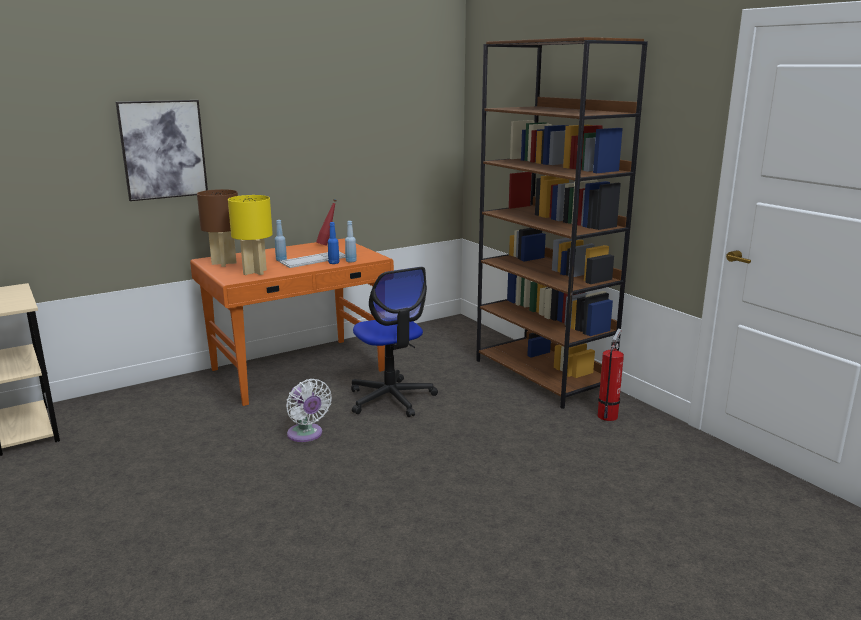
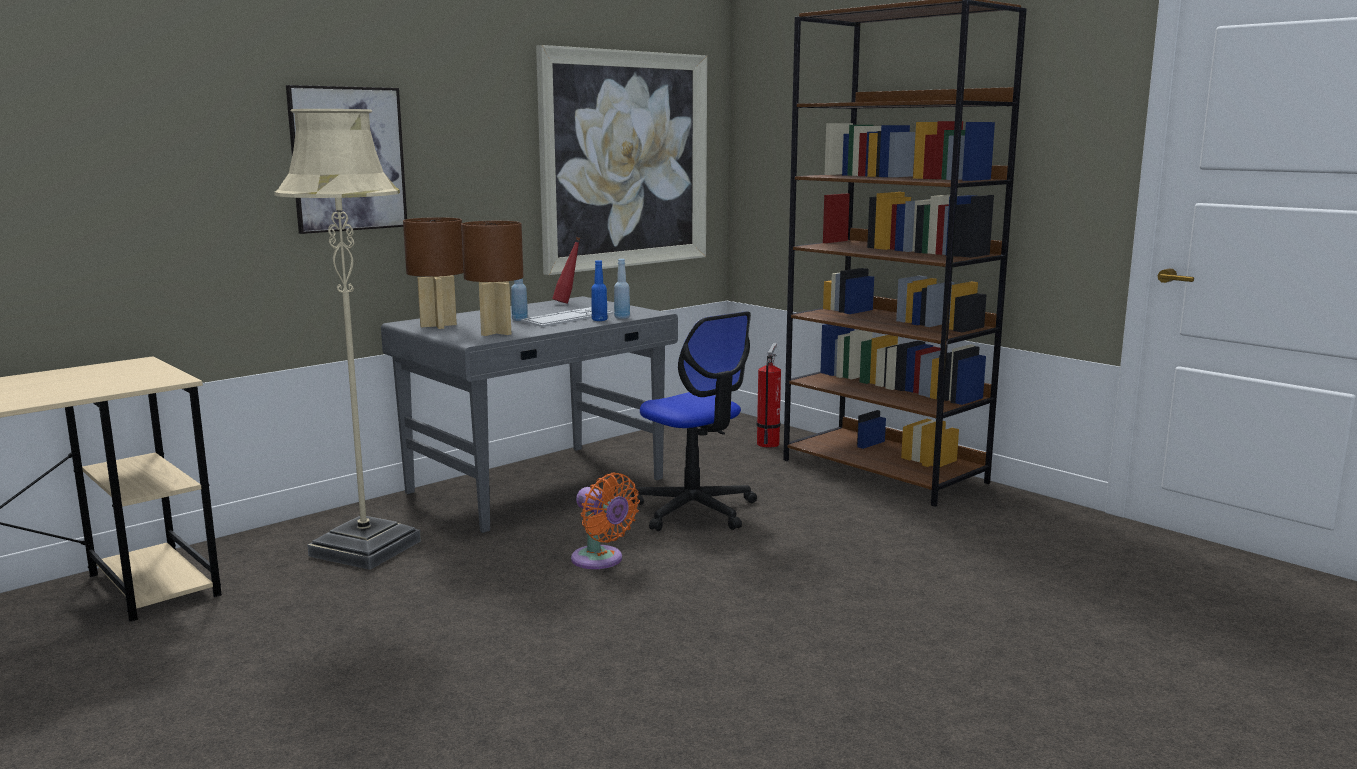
camera: 10 degrees left, 5 degrees down
(164, 412) = (366, 548): none -> beige floor lamp
(254, 272) = (495, 333): yellow table lamp -> brown table lamp
(299, 370) = (539, 486): orange desk -> grey desk
(306, 435) = (600, 560): white fan -> orange fan
(378, 142) = (625, 160): none -> picture
(608, 415) = (998, 509): fire extinguisher -> fire extinguisher (768, 443)

